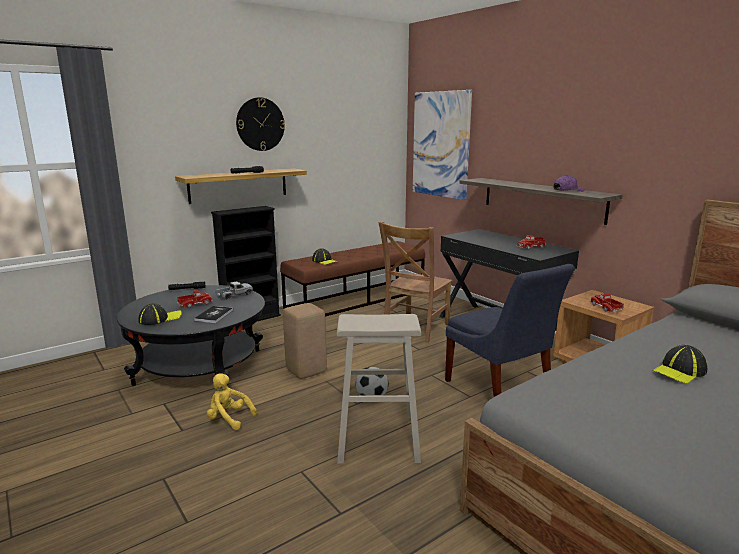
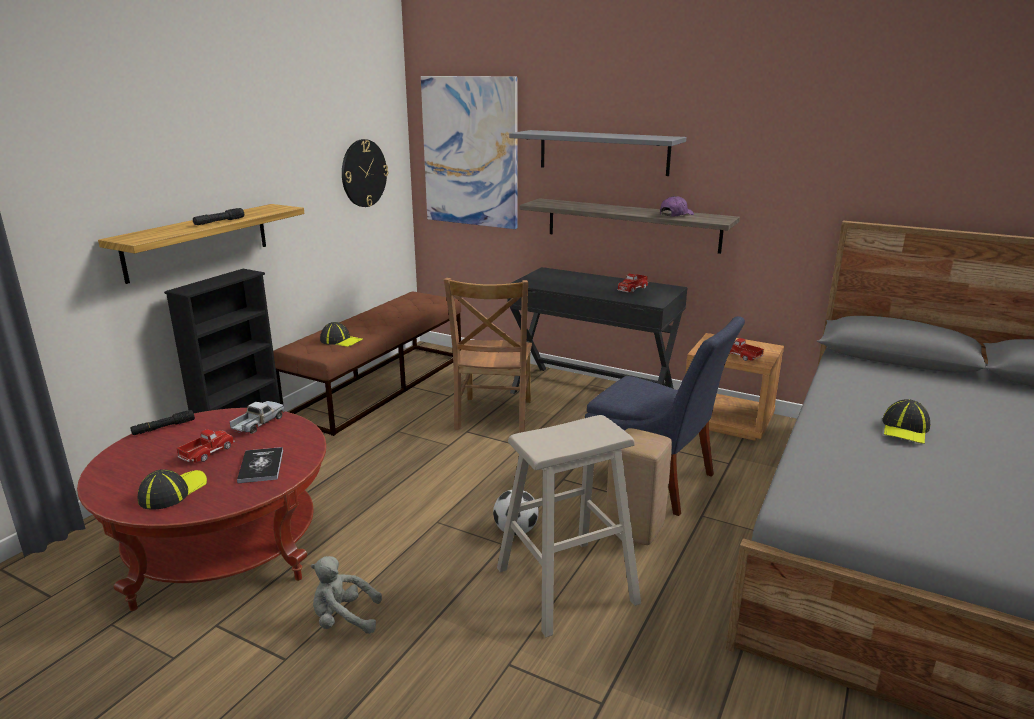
camera: 25 degrees left, 5 degrees up
(199, 366) = (224, 547): black coffee table -> red coffee table
(229, 419) = (344, 619): yellow plush toy -> grey plush toy
(260, 124) = (220, 138): wall clock -> wall clock (363, 173)
(307, 371) = (397, 513): beige stool -> beige stool (636, 529)
(524, 143) = (603, 152): none -> grey shelf

